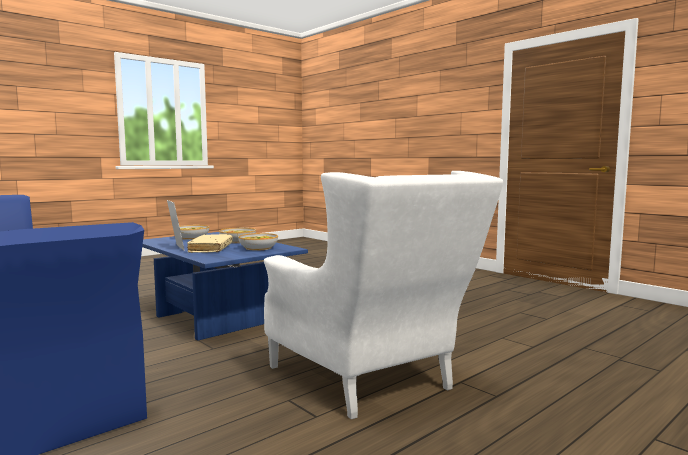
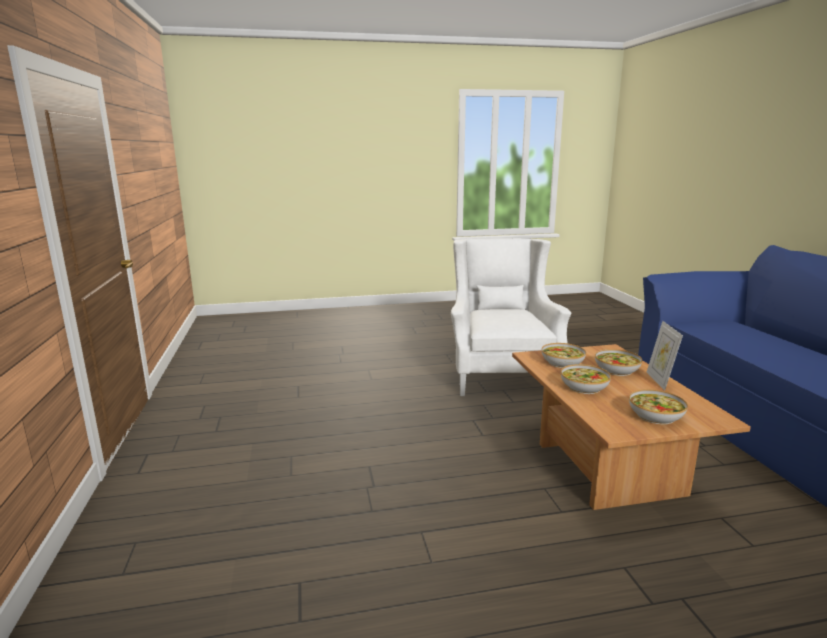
camera: 150 degrees left, 10 degrees up
(211, 249) = (616, 370): beige book -> bowl
(218, 318) = (603, 467): blue coffee table -> brown coffee table

